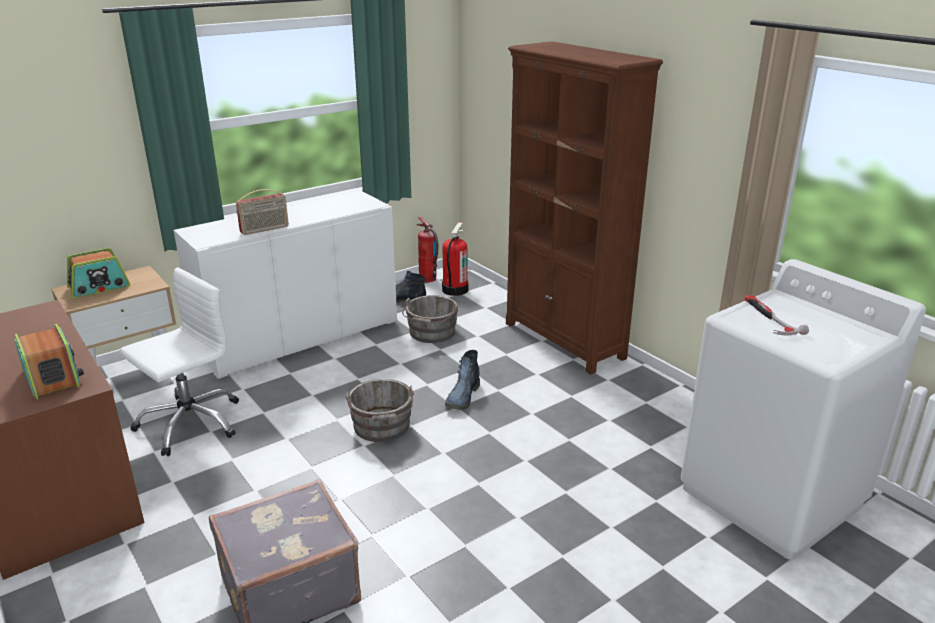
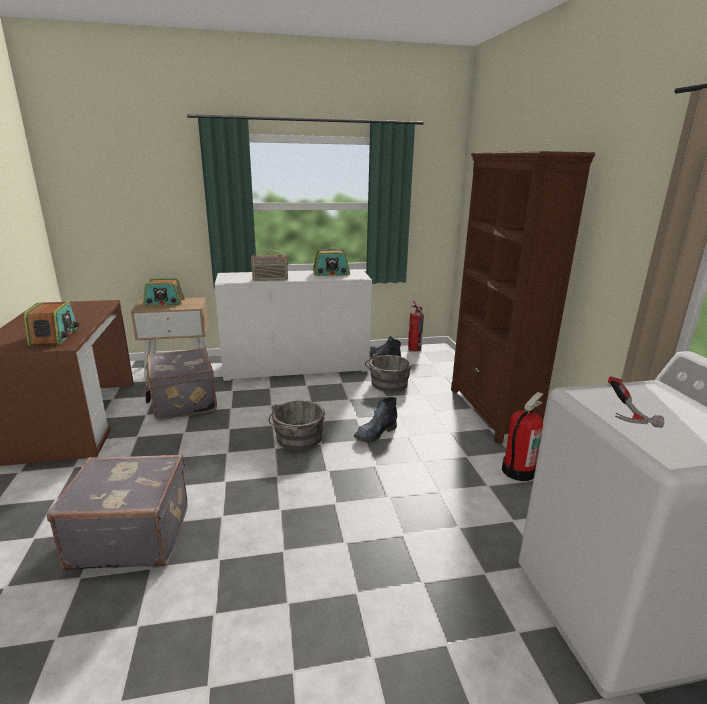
camera: 25 degrees right, 5 degrees down
(190, 423) = (182, 403): white office chair -> grey suitcase
(330, 204) = (331, 273): none -> radio
(454, 289) = (429, 359): fire extinguisher -> fire extinguisher (517, 470)

